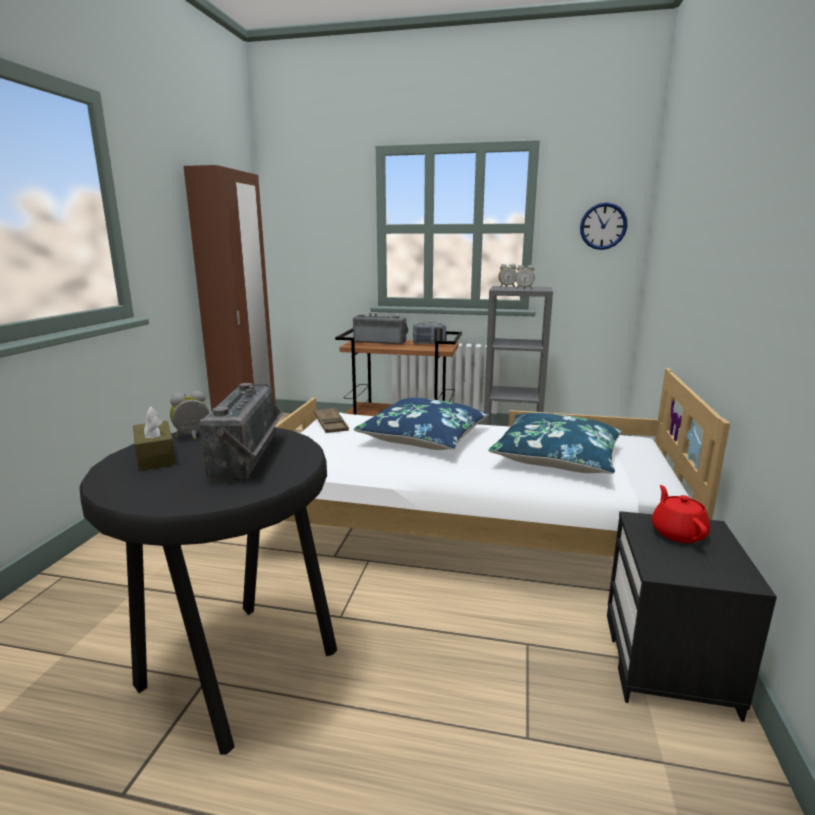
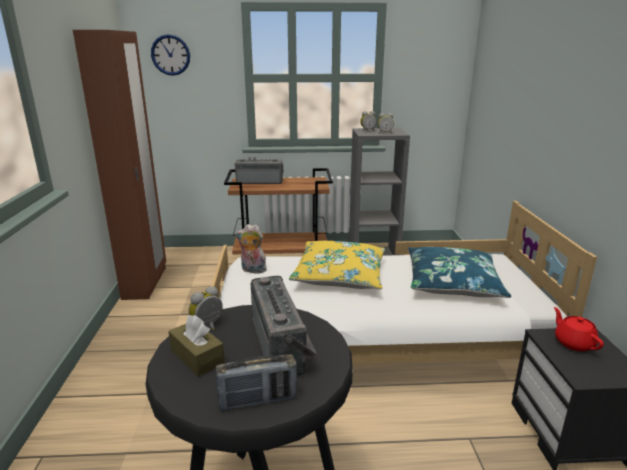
camera: 15 degrees left, 5 degrees up
(330, 424) = (252, 270): brown tray -> plush toy
(424, 437) = (340, 275): blue pillow -> yellow pillow
(429, 343) = (303, 181): radio -> radio (258, 400)
(603, 226) = (437, 76): wall clock -> wall clock (170, 55)

